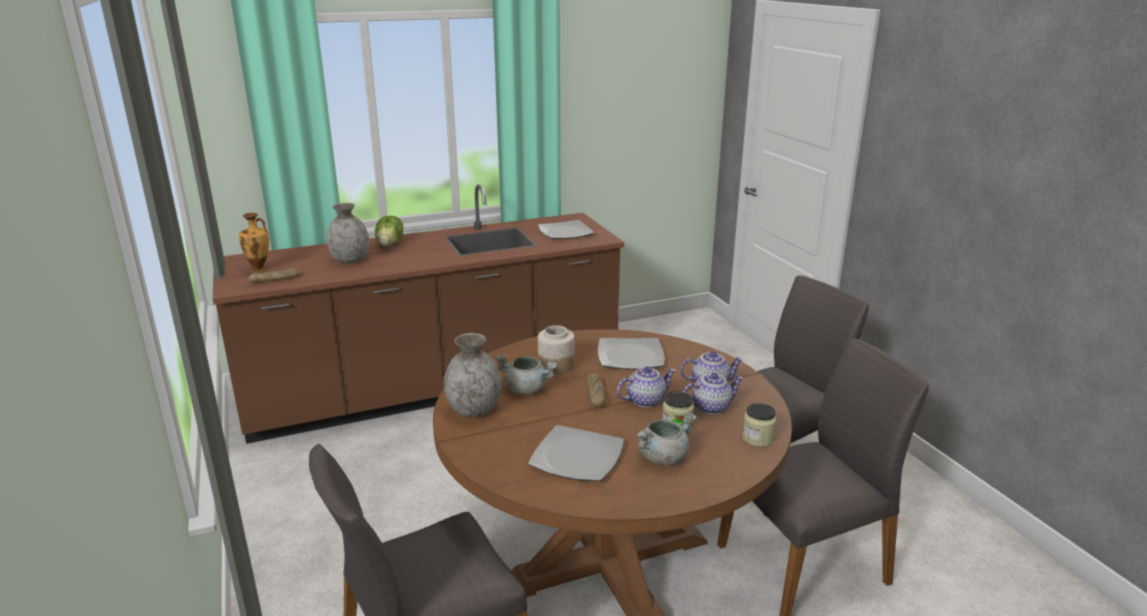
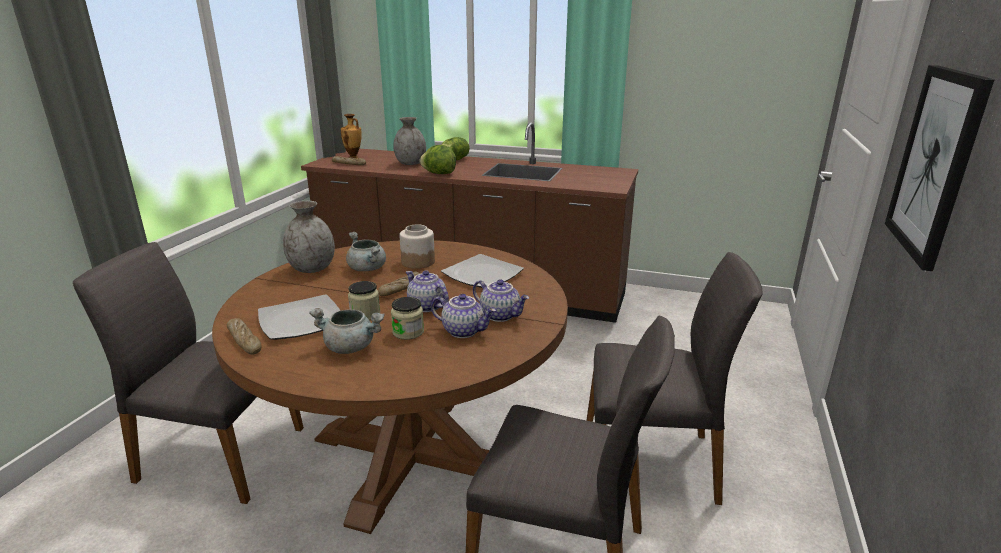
camera: 40 degrees right, 0 degrees up
(412, 265) = (439, 174): none -> lettuce
(565, 233) = (590, 178): plate -> none
(570, 495) = (244, 341): none -> bread
(645, 400) = (426, 306): teapot -> teapot turned 150 degrees counterclockwise
(758, 438) = (448, 369): jar -> jar (365, 314)
(936, 184) = (935, 163): none -> picture

